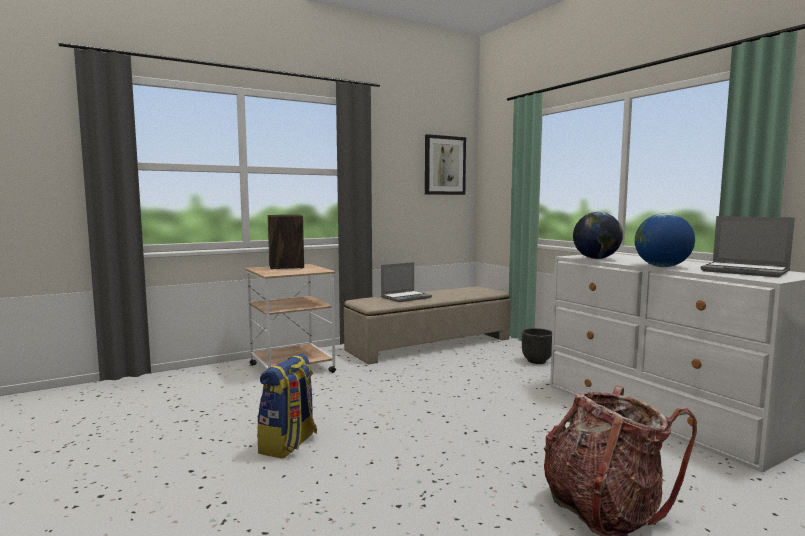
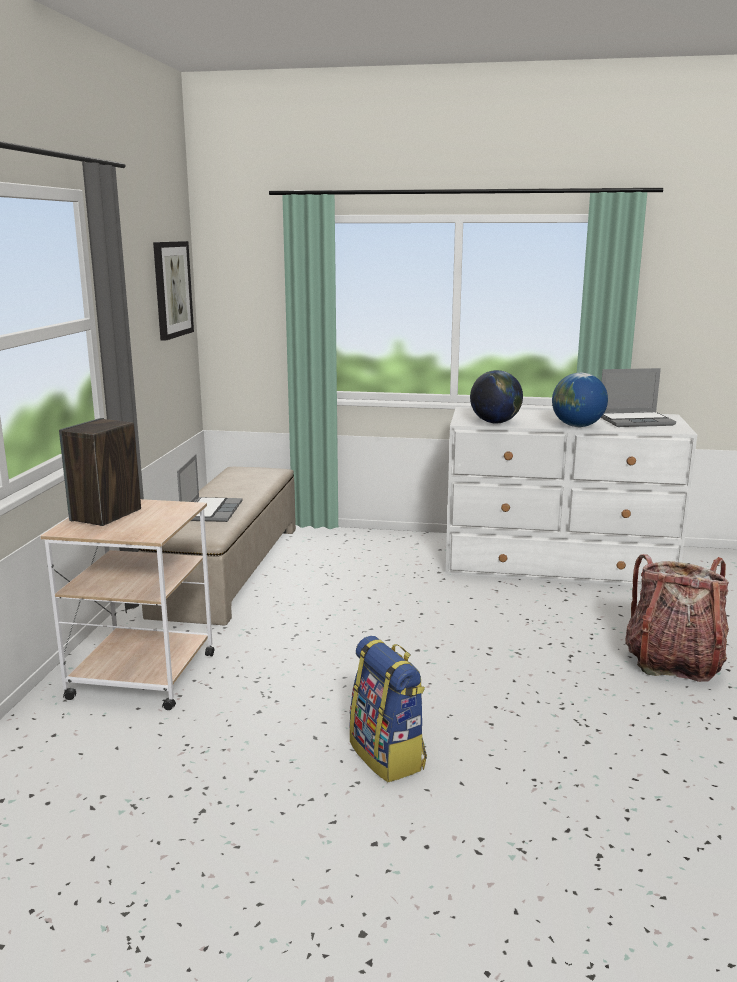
camera: 50 degrees left, 10 degrees up
(537, 361) = (378, 549): black planter -> none

